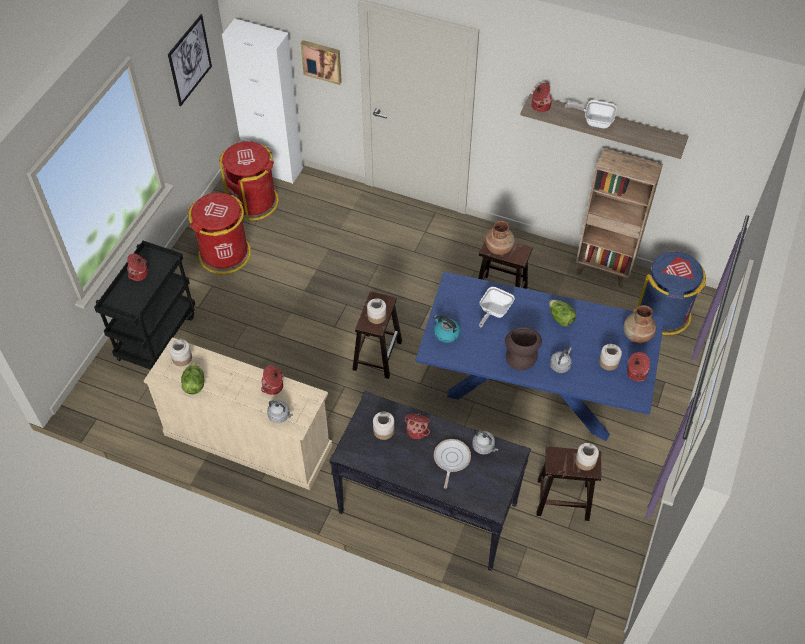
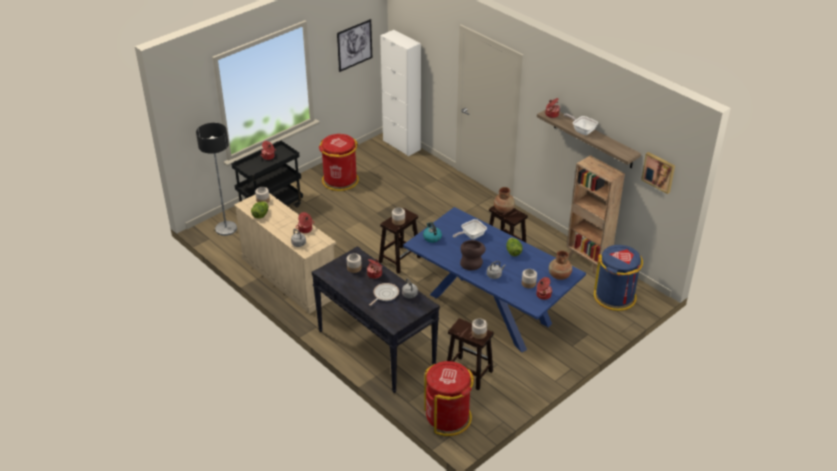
camera: 25 degrees right, 15 degrees down
(111, 392) = (226, 228): none -> floor lamp
(253, 201) = (377, 158): red trash can -> red trash can (448, 417)
(322, 61) = (438, 67): picture -> picture (659, 172)

